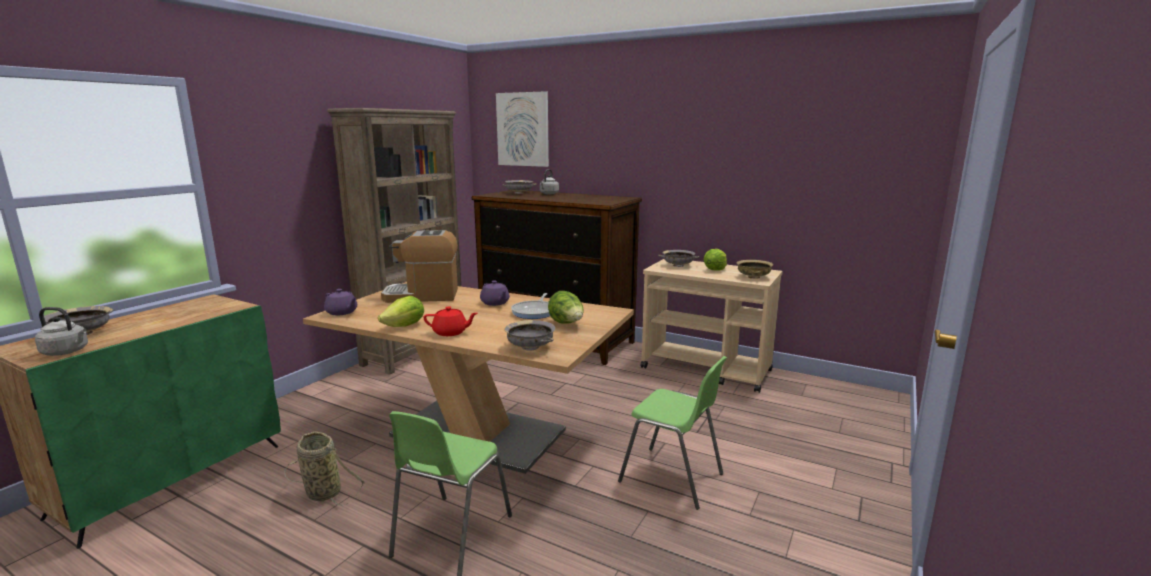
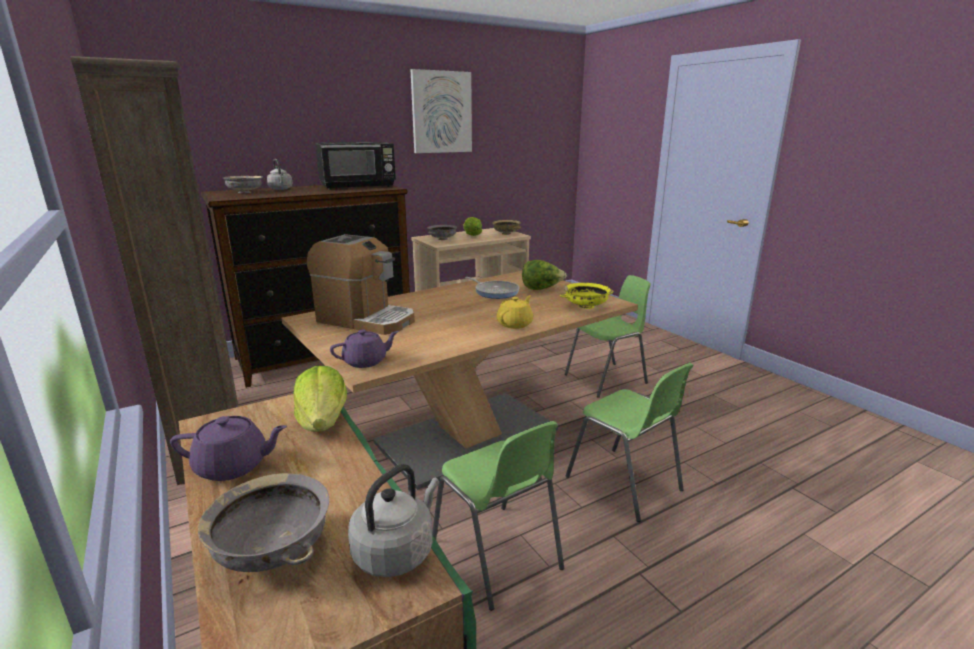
camera: 60 degrees left, 5 degrees up
(321, 492) = (497, 555): basket -> green chair
(405, 326) = (469, 338): lettuce -> lettuce (323, 422)
(422, 295) = (366, 320): coffee machine -> coffee machine turned 90 degrees counterclockwise
(450, 332) = (515, 324): red teapot -> yellow teapot
(495, 303) = (446, 299): purple teapot -> purple teapot (233, 466)
(523, 129) = (206, 108): picture -> picture (441, 112)
(530, 347) = (585, 306): grey bowl -> yellow bowl
(597, 199) = (358, 186): none -> black microwave

